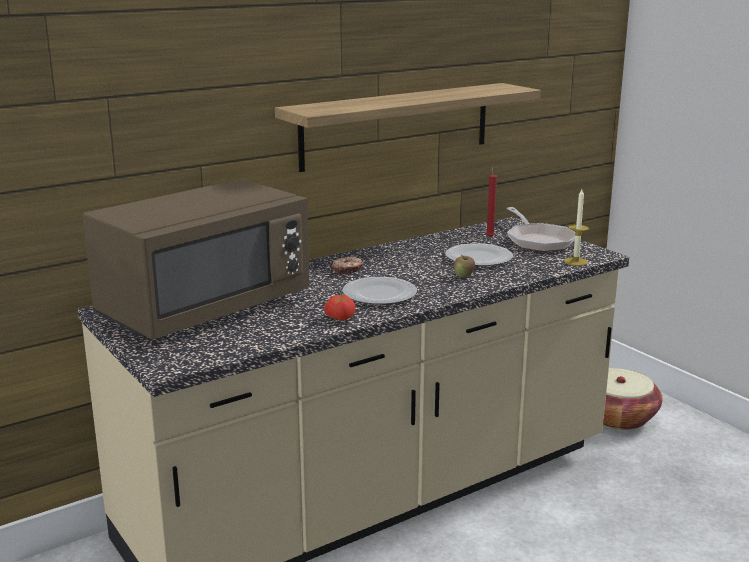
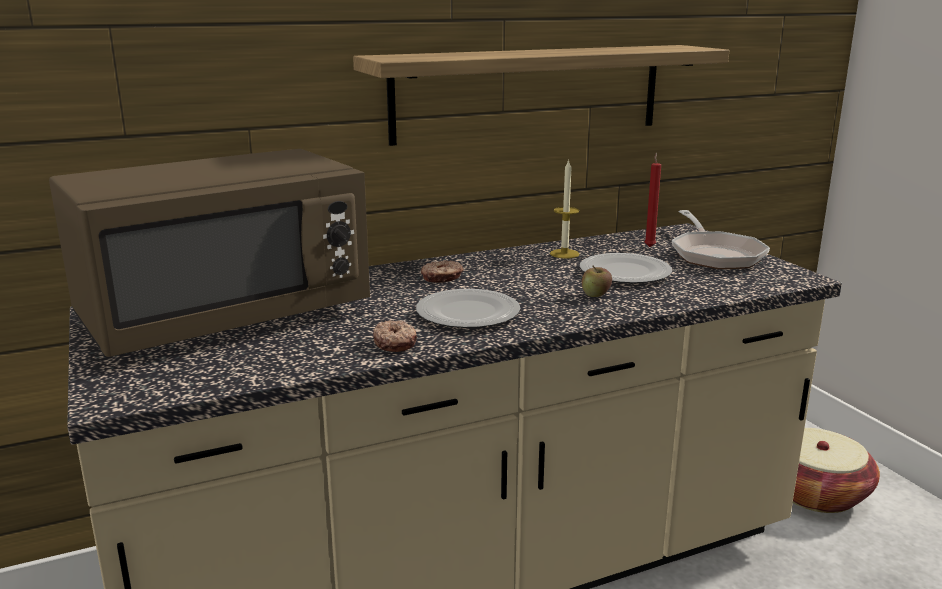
camera: 10 degrees right, 0 degrees up
(340, 317) = (395, 343): tomato -> donut
(575, 261) = (761, 285): candle -> candle (564, 254)

